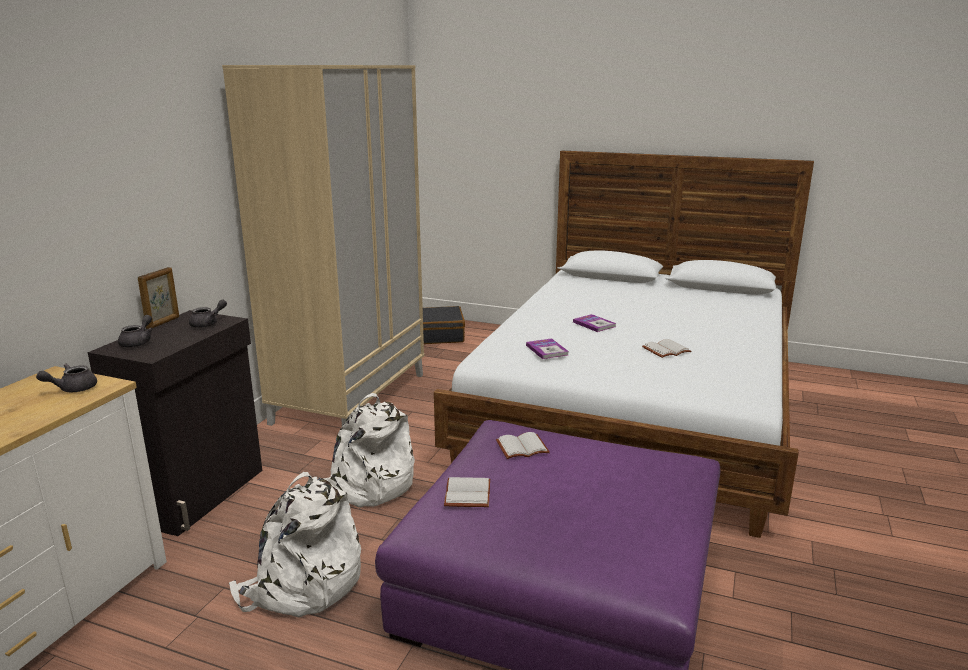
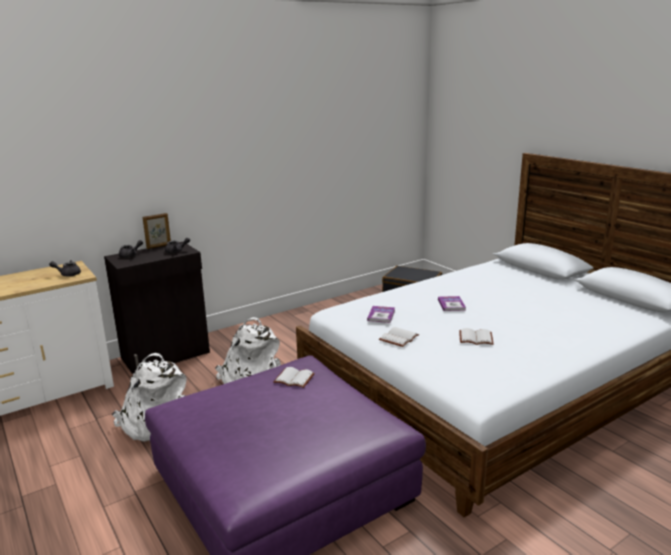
camera: 35 degrees right, 0 degrees up
(350, 397) = (308, 321): beige wardrobe -> none
(466, 493) = (221, 395): white book -> white book (398, 338)

